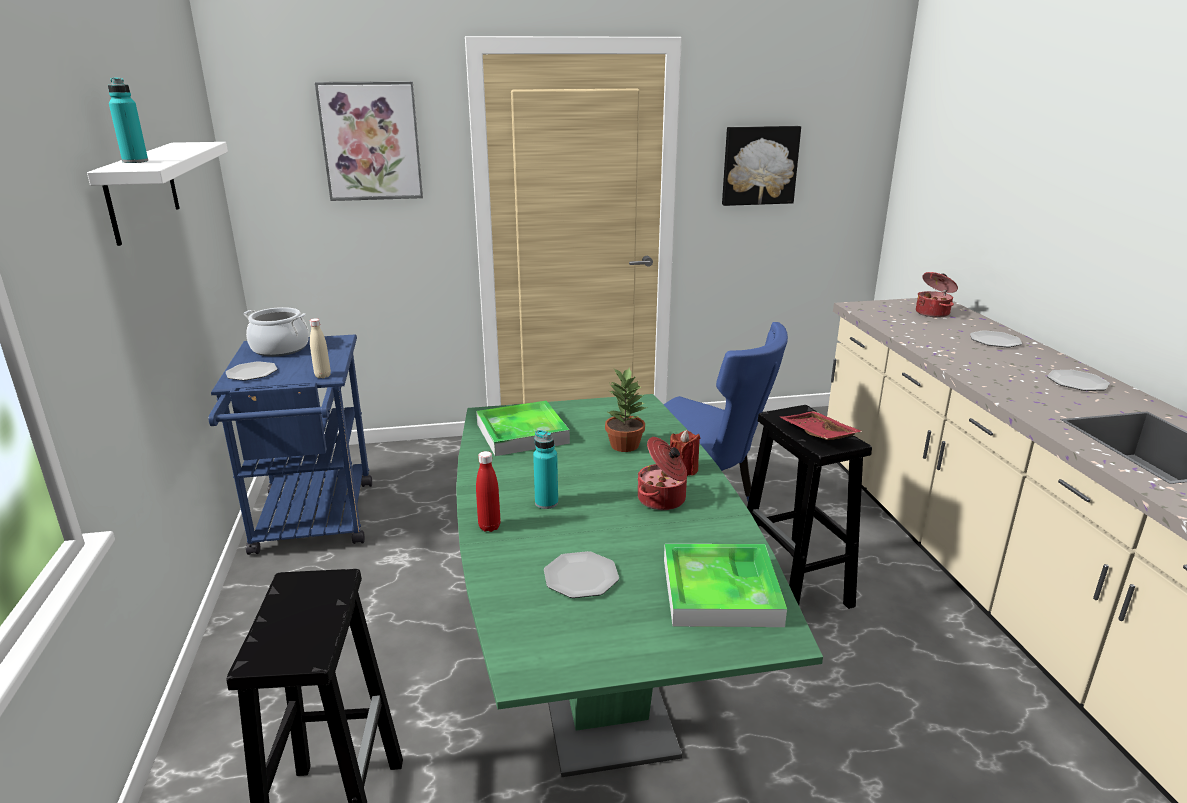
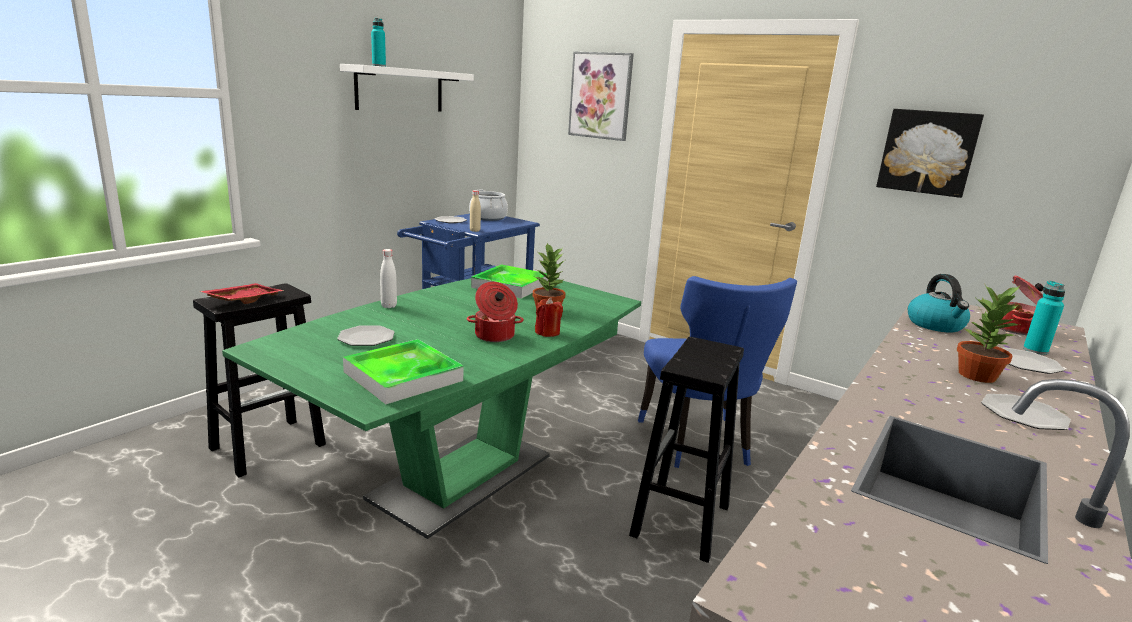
camera: 45 degrees right, 5 degrees down
(489, 527) = (389, 306): red bottle -> white bottle
(546, 503) = (437, 311): turquoise bottle -> turquoise bottle (1035, 350)
(816, 435) = (697, 361): red tray -> red tray (243, 300)
(906, 329) = (936, 325): none -> kettle
(1008, 363) = (978, 376): none -> potted plant

